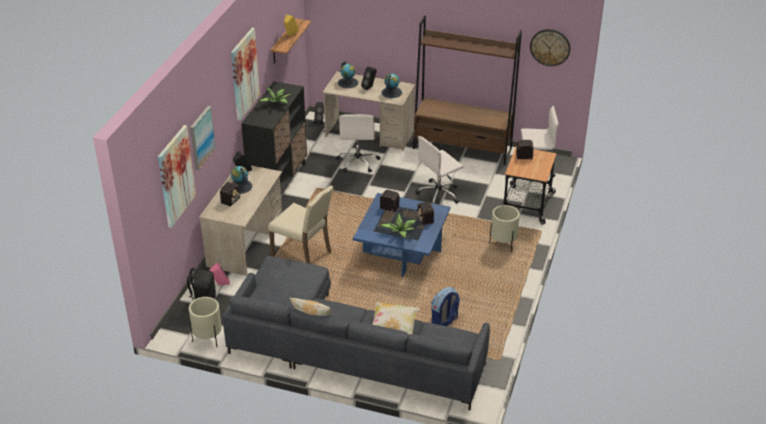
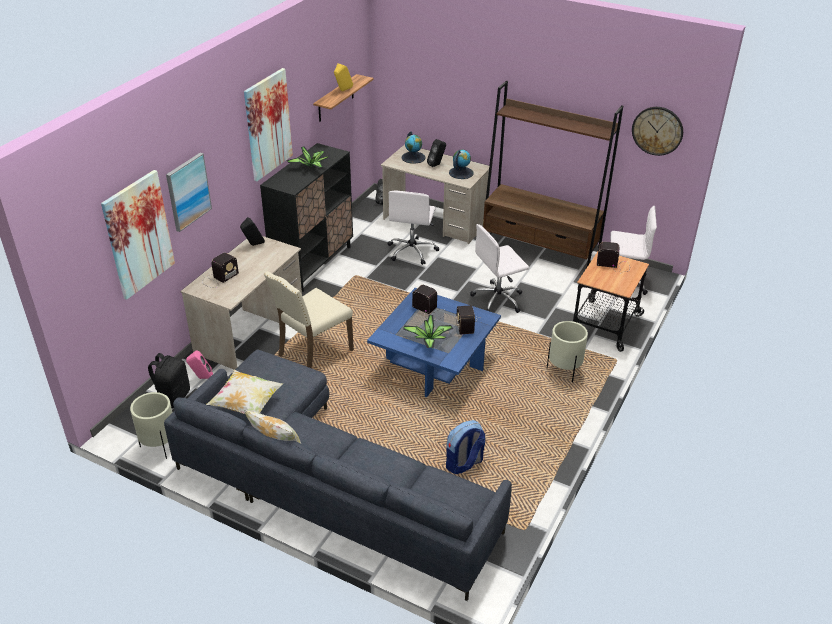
camera: 10 degrees right, 0 degrees up
(240, 186) = (244, 260): globe -> none
(303, 254) = (313, 353): beige chair -> beige chair turned 90 degrees clockwise
(393, 327) = (382, 468): pillow -> pillow (246, 404)

